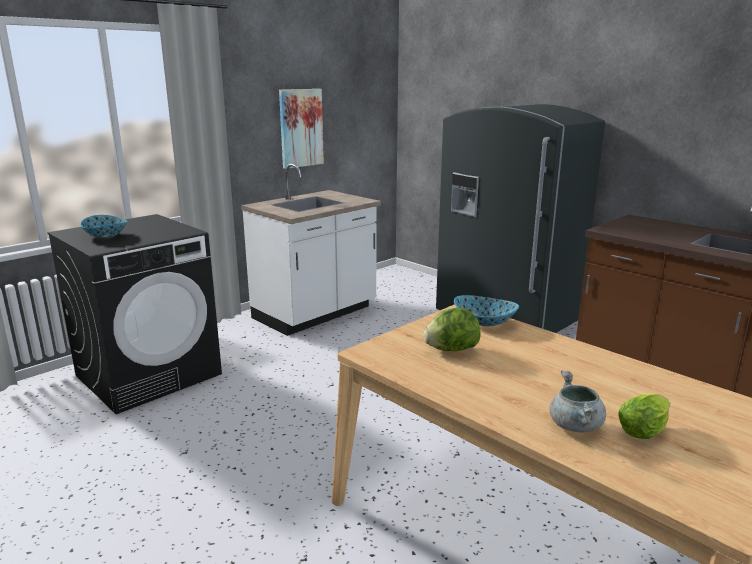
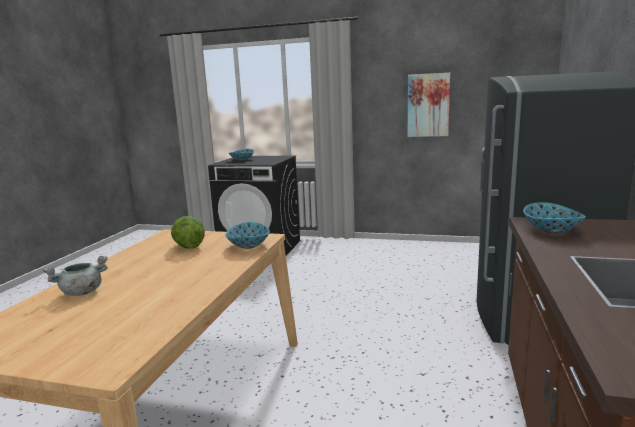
camera: 60 degrees right, 5 degrees down
(316, 313) = (395, 254): white counter -> none
(631, 232) = (551, 230): none -> bowl
(645, 430) = (79, 313): lettuce -> none

